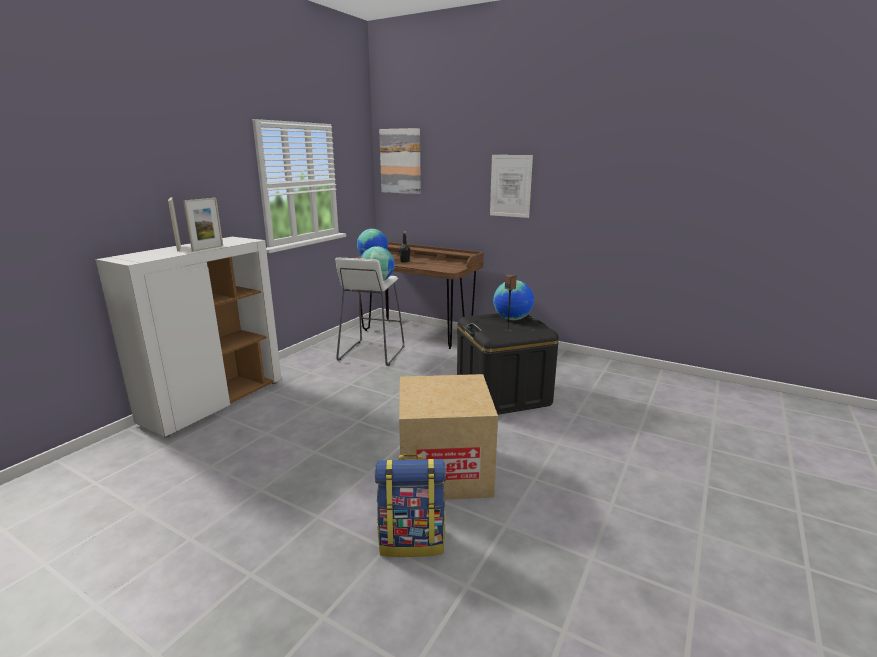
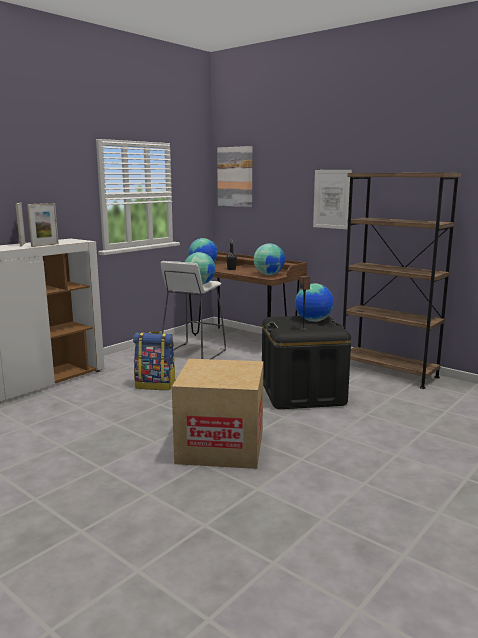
camera: 10 degrees right, 5 degrees down
(412, 541) = (172, 491): backpack -> backpack (156, 385)
(447, 267) = (269, 274): none -> globe
(574, 362) = (388, 372): none -> brown bookcase

